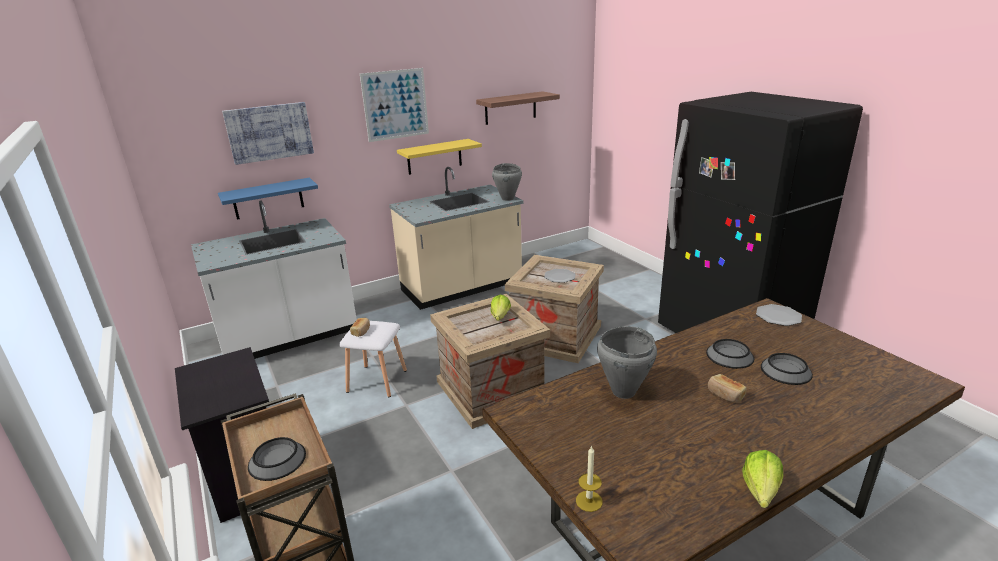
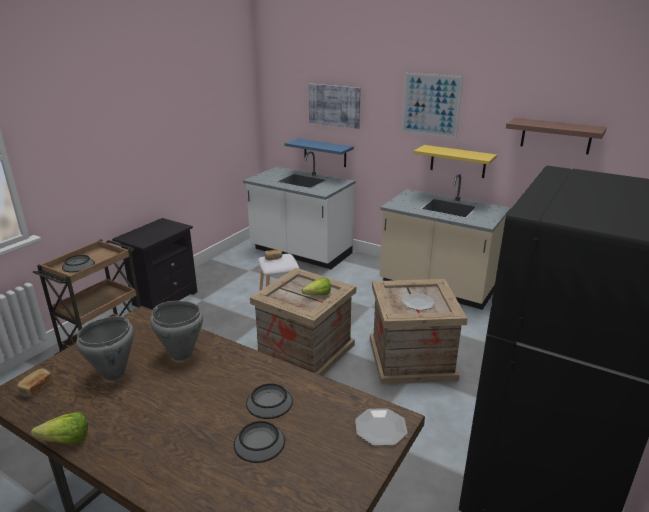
camera: 60 degrees right, 0 degrees up
(508, 198) = (485, 222): grey cooking pot -> grey cooking pot (114, 374)
(589, 501) = (50, 365): candle -> none
(725, 395) = (198, 407): bread -> bread (36, 388)

